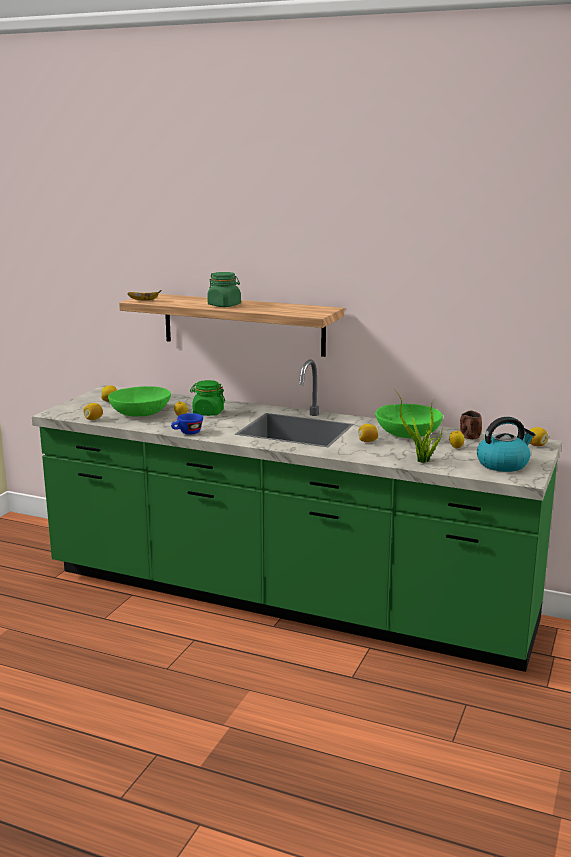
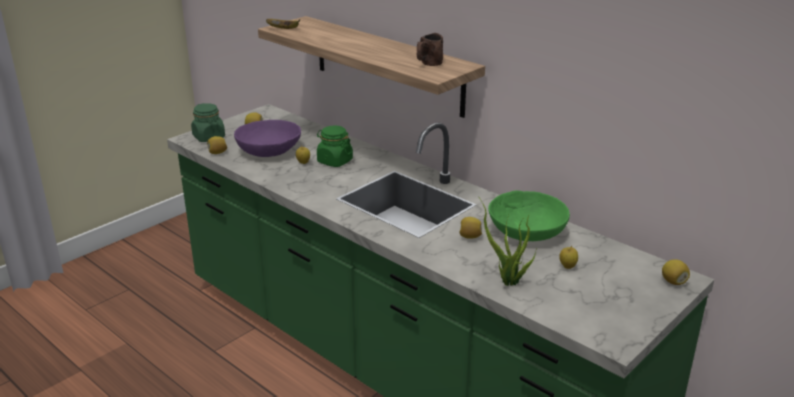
camera: 20 degrees right, 10 degrees up
(141, 413) = (269, 151): green bowl -> purple bowl
(187, 433) = (289, 189): blue cup -> none
(224, 305) = (355, 47): green jar -> green jar (209, 137)
(469, 438) = (596, 253): brown mug -> brown mug (427, 64)
(503, 464) = (605, 308): kettle -> none

